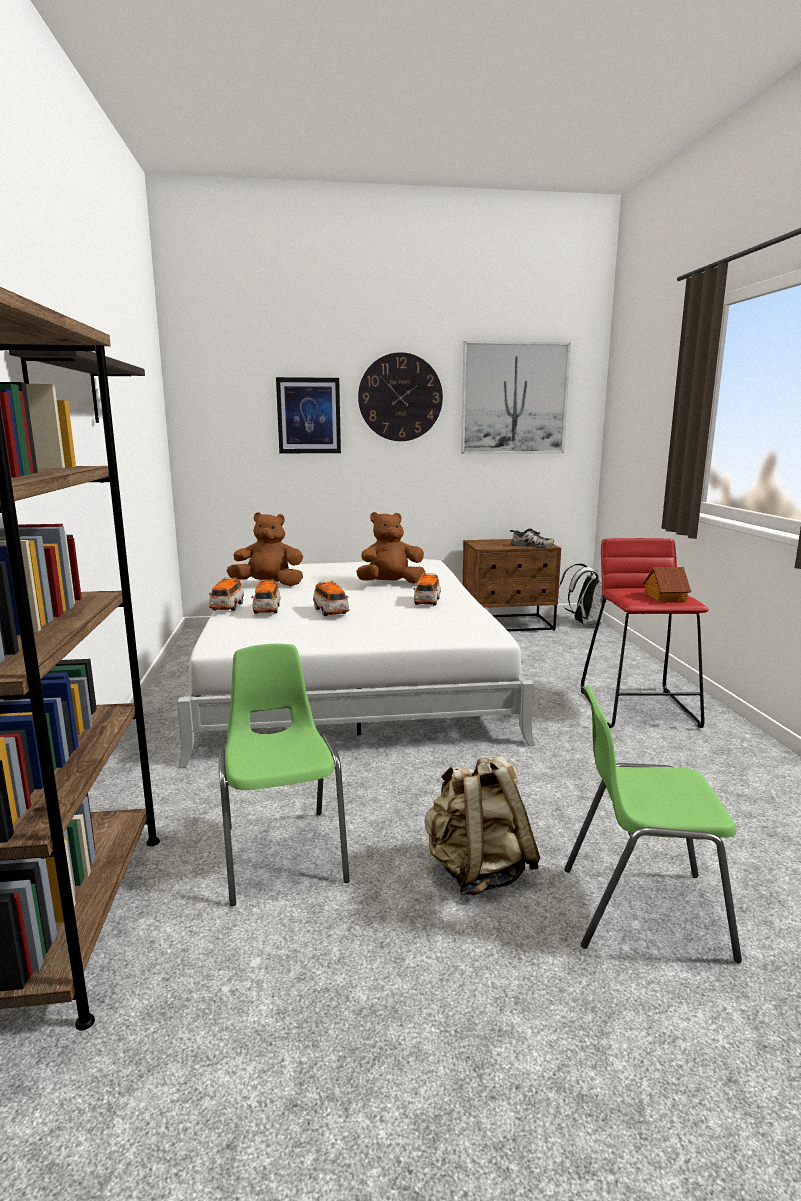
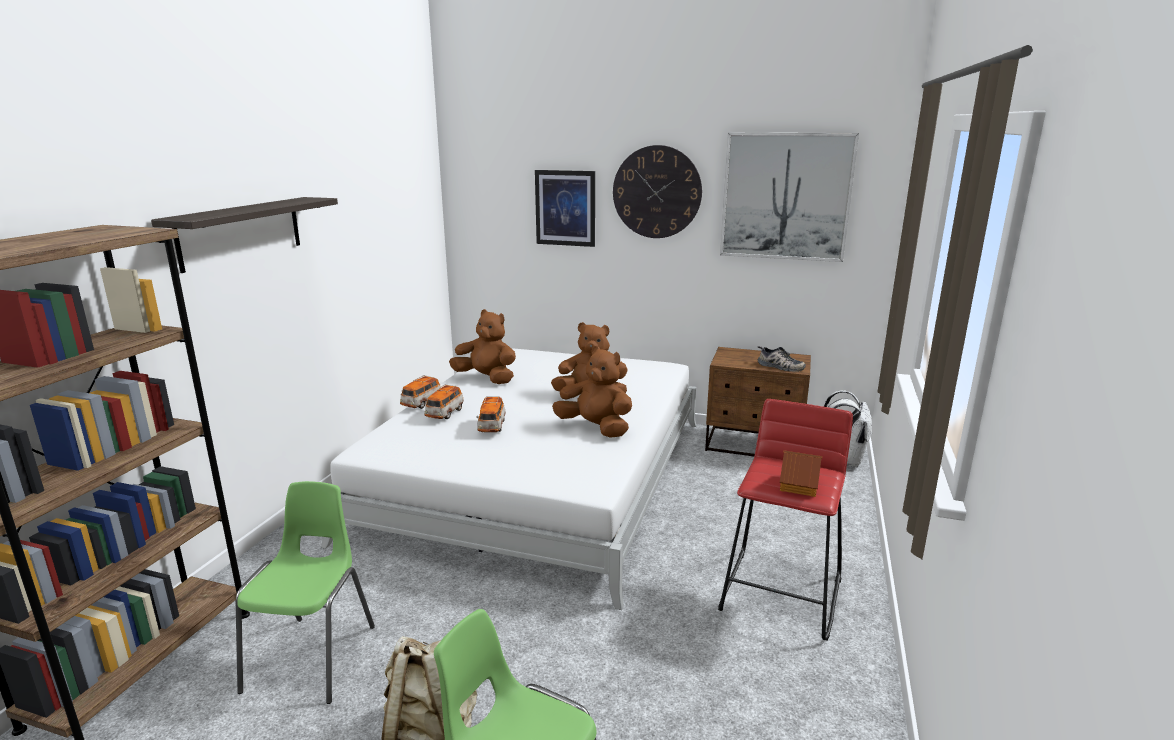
camera: 25 degrees right, 5 degrees up
(427, 602) = (595, 428): toy car -> brown plush toy

